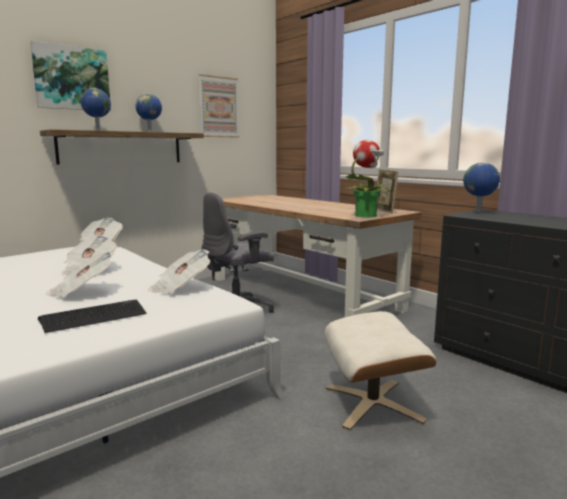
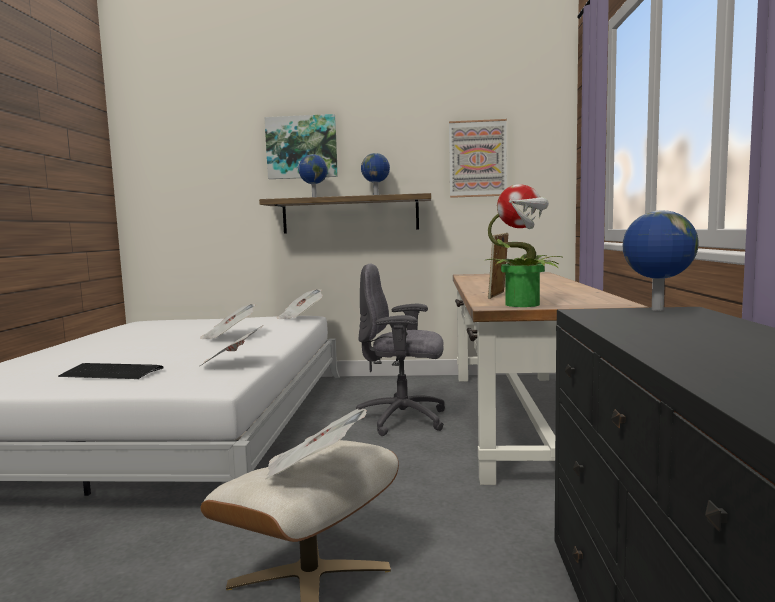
camera: 45 degrees right, 5 degrees down
(81, 291) = (167, 352): newspaper -> newspaper (314, 470)
(384, 211) = (588, 301): picture frame -> picture frame (498, 296)

